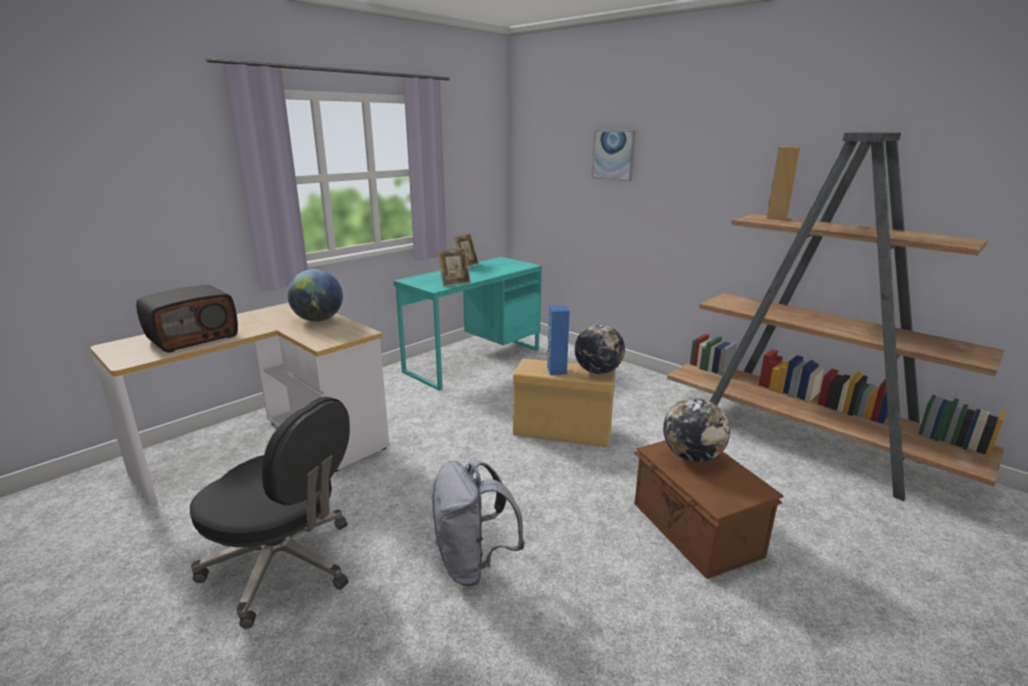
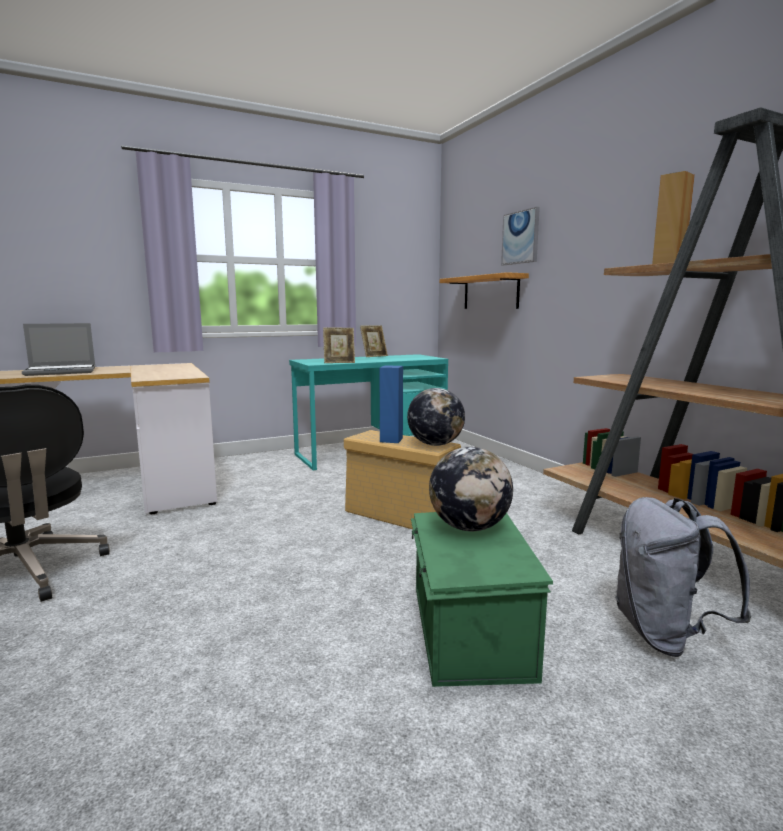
camera: 20 degrees right, 10 degrees down
(193, 337) = (62, 372): radio -> laptop
(318, 320) = (175, 370): globe -> none
(473, 563) = (182, 608): grey backpack -> grey backpack (665, 635)
(577, 201) = (490, 292): none -> shelf
(694, 530) = (467, 631): brown storage box -> green storage box

